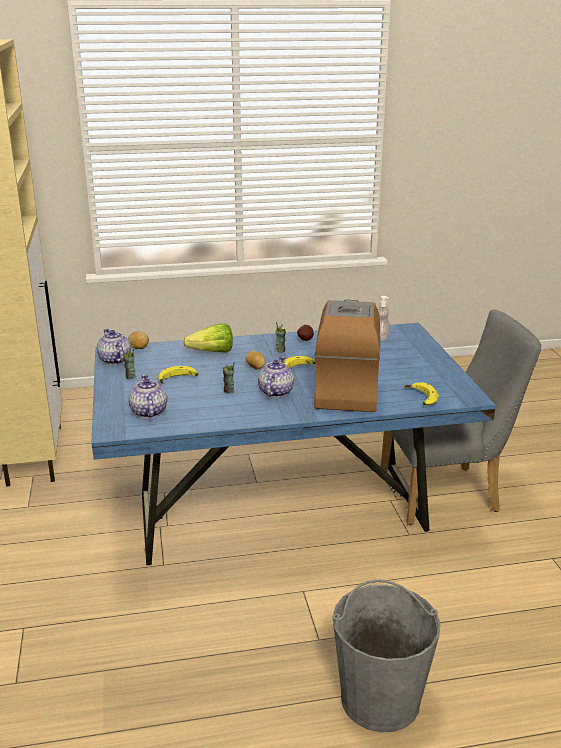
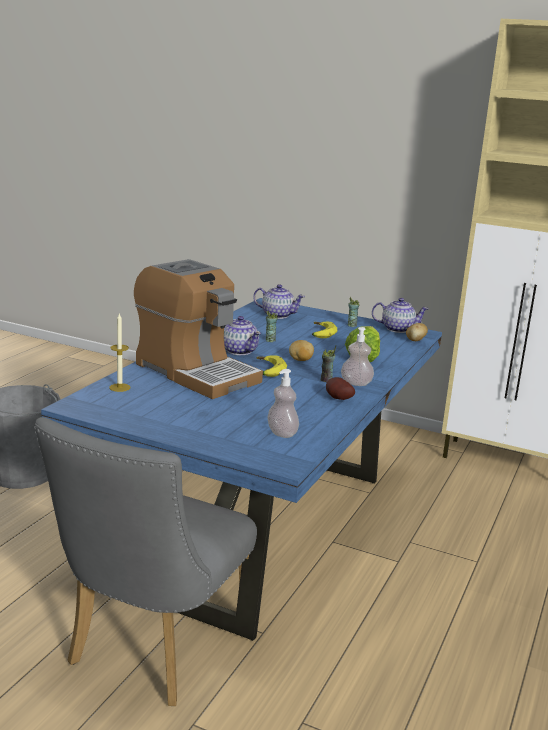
camera: 125 degrees right, 5 degrees down
(269, 342) = (356, 383): none -> soap dispenser
(420, 398) = (119, 387): banana -> candle

